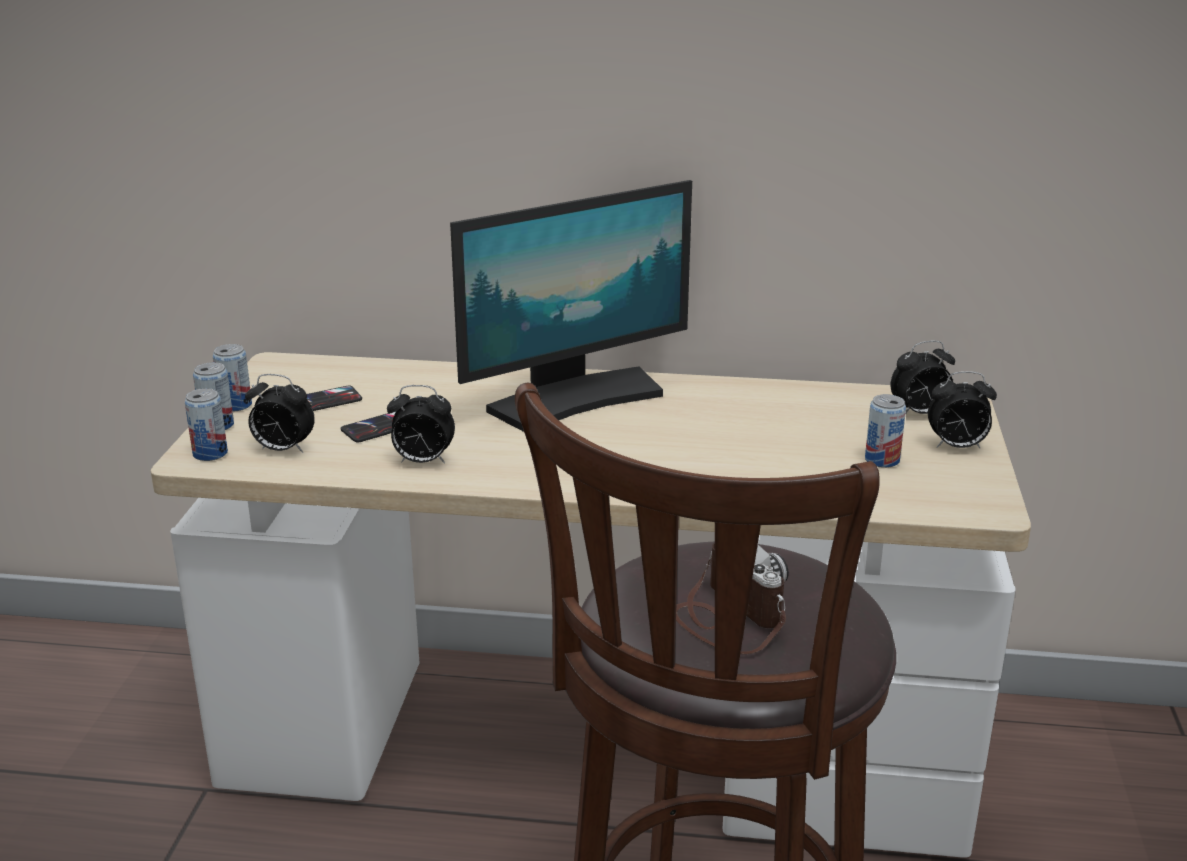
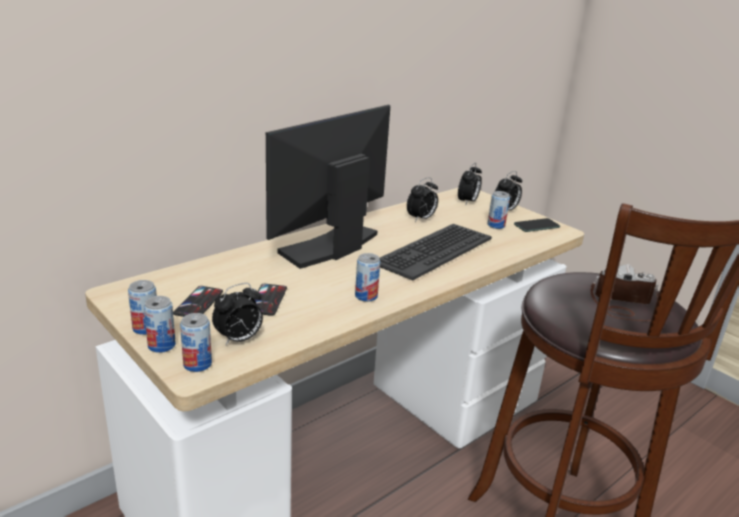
camera: 50 degrees left, 0 degrees up
(422, 462) = (330, 309): alarm clock -> alarm clock (421, 219)
(489, 467) = (366, 296): none -> can
(575, 399) = (331, 246): monitor -> monitor turned 150 degrees counterclockwise
(695, 454) = (433, 251): none -> keyboard
(956, 486) = (536, 226): none -> phone

